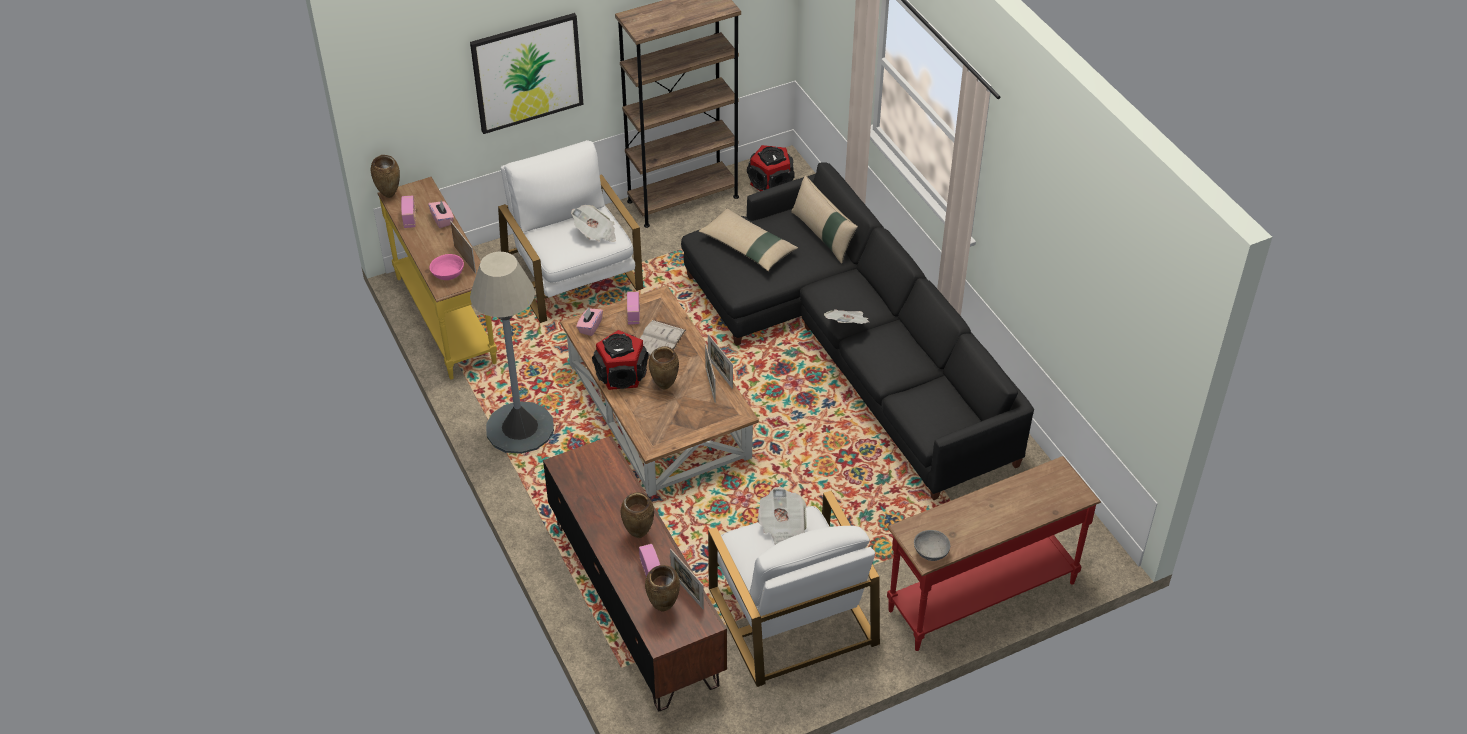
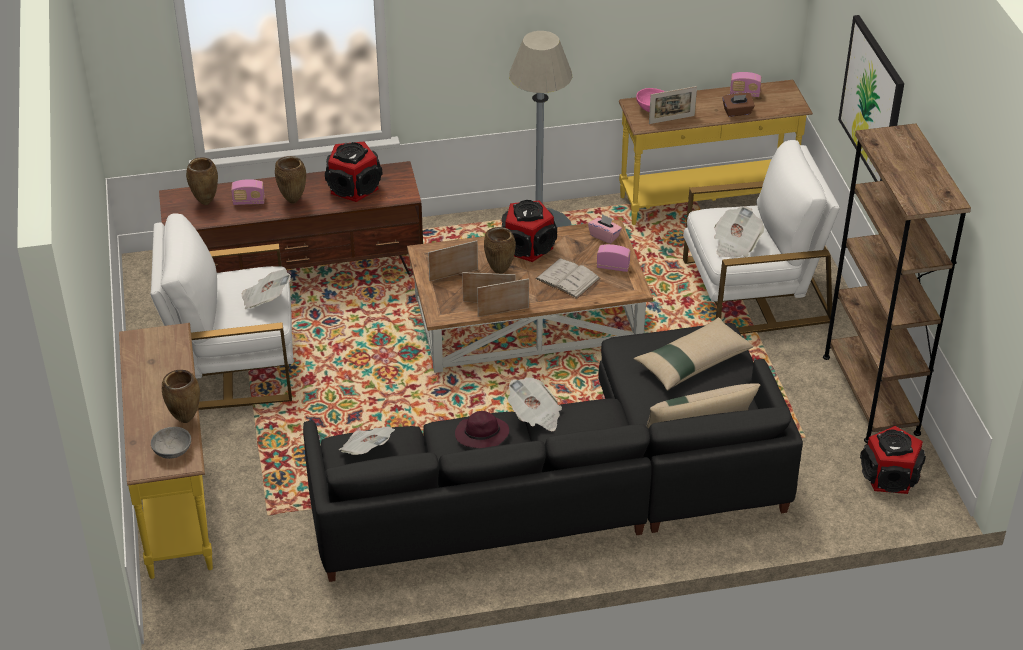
camera: 105 degrees right, 5 degrees down
(390, 195) = (785, 85): brown vase -> brown vase (185, 420)
(442, 220) = (737, 112): pink tissue box -> brown tissue box
(601, 491) = (354, 187): none -> speaker
(687, 591) = (215, 218): picture frame -> picture frame (453, 275)
(885, 351) = (481, 435): none -> purple hat
(931, 552) = (139, 341): grey bowl -> grey bowl (172, 450)
(933, 416) = (367, 450): none -> newspaper
(980, 595) = (177, 499): red console table -> yellow console table

